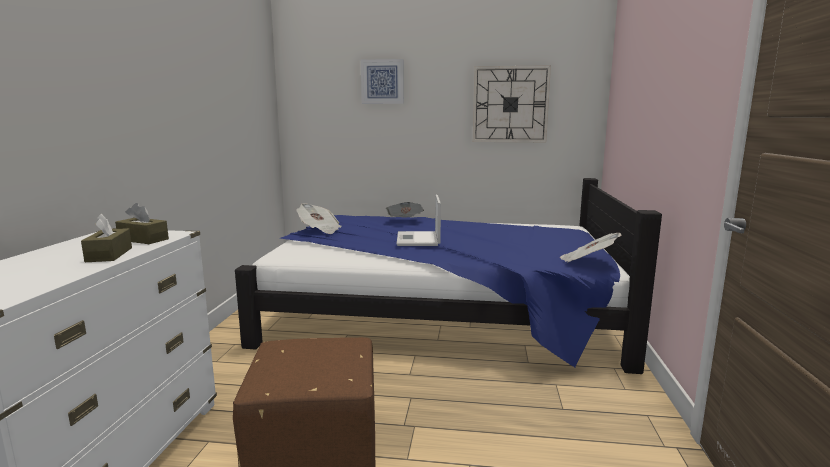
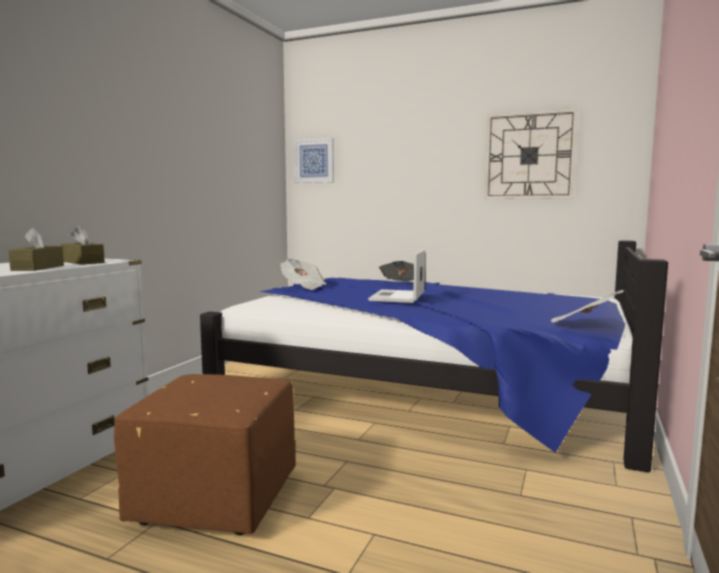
camera: 15 degrees right, 5 degrees down
(382, 81) = (388, 136): picture -> picture (314, 160)

